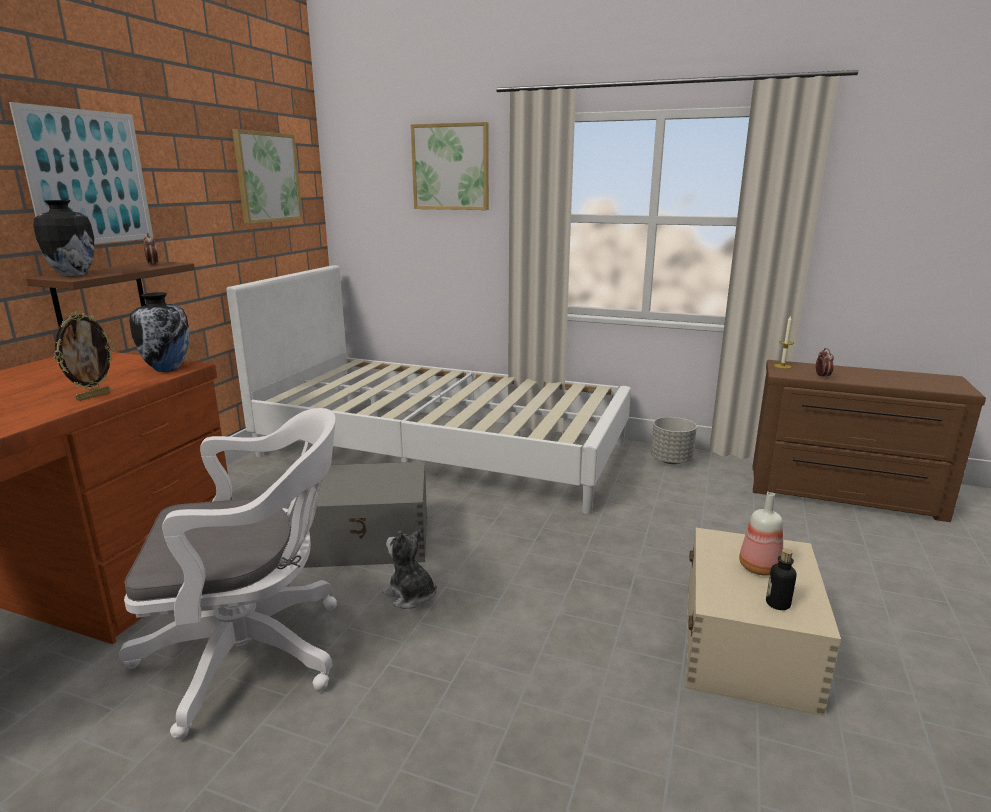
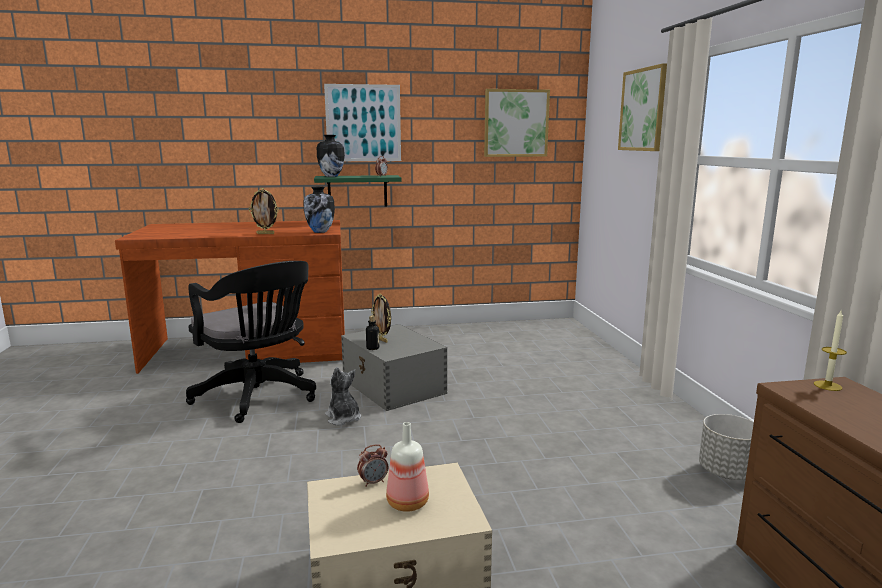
camera: 60 degrees right, 5 degrees down
(100, 295) = (357, 191): brown shelf -> green shelf
(255, 652) = (259, 397): white office chair -> black office chair
(351, 487) = (382, 340): none -> picture frame
(410, 595) = (343, 418): plush toy -> plush toy turned 45 degrees counterclockwise
(442, 449) = (555, 368): white bed -> none
(778, 604) = (348, 518): bottle -> bottle (372, 348)
(822, 377) = (832, 411): alarm clock -> alarm clock (373, 482)

